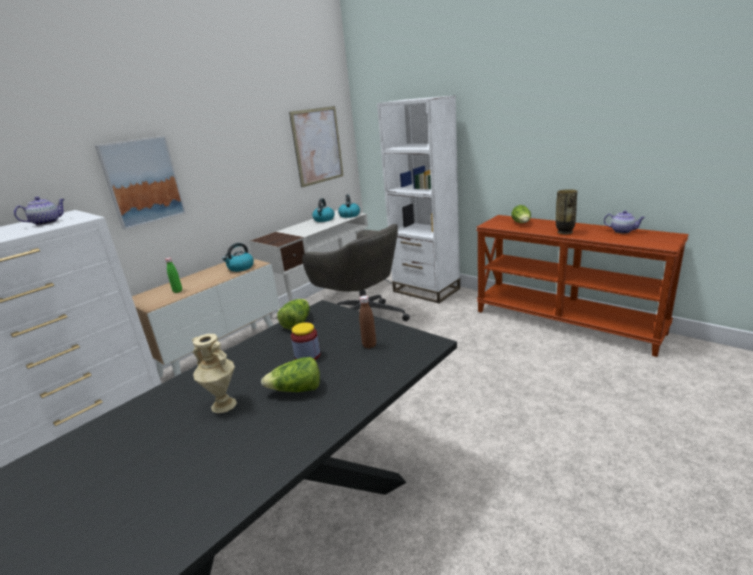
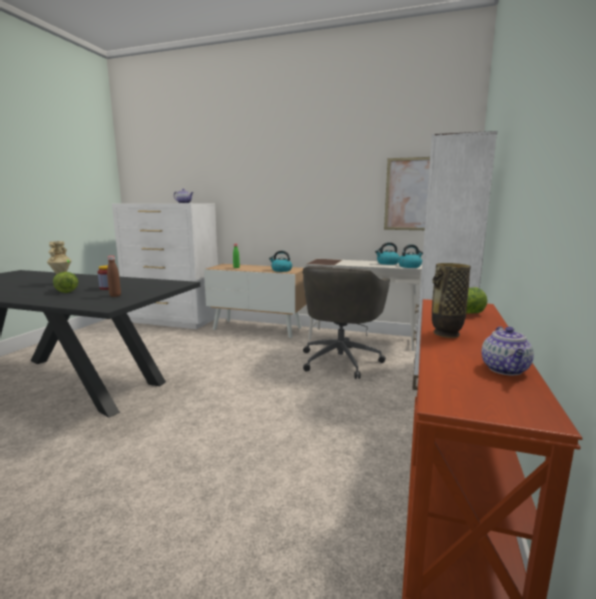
camera: 65 degrees right, 10 degrees down
(142, 181) = (253, 195): picture -> none
(297, 323) = (160, 281): lettuce -> none

